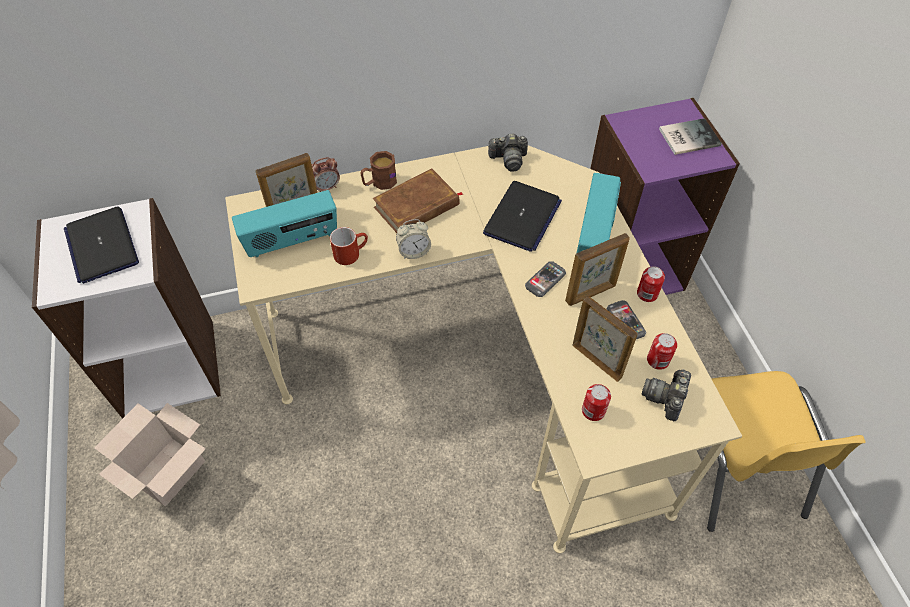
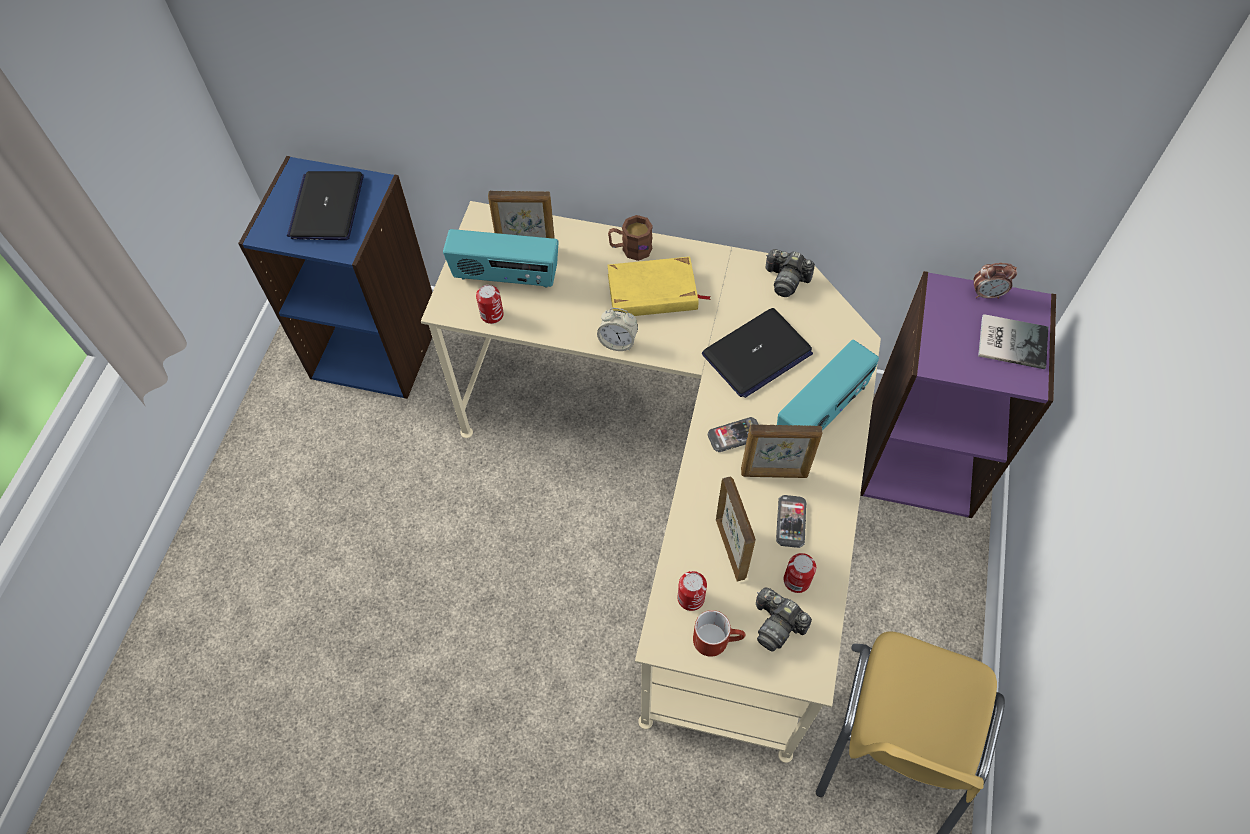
camera: 30 degrees right, 5 degrees up
(169, 367) = (377, 346): white bookcase -> blue bookcase
(169, 470) = (324, 449): cardboard box -> none
(327, 188) = (573, 232): alarm clock -> alarm clock (987, 294)
(351, 253) = (555, 315): red mug -> red mug (717, 639)
(417, 206) = (652, 293): brown book -> yellow book
(647, 294) = (836, 503): can -> can (492, 315)
(666, 398) = (777, 624): camera -> camera turned 105 degrees counterclockwise

